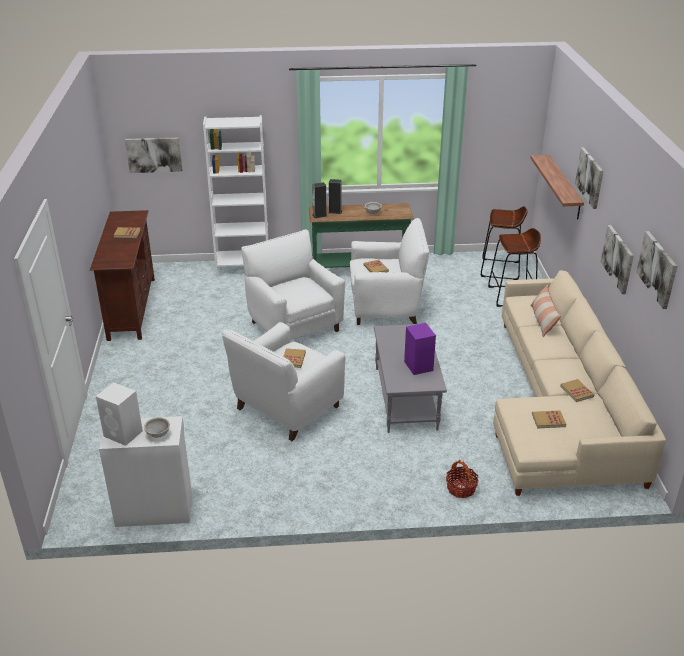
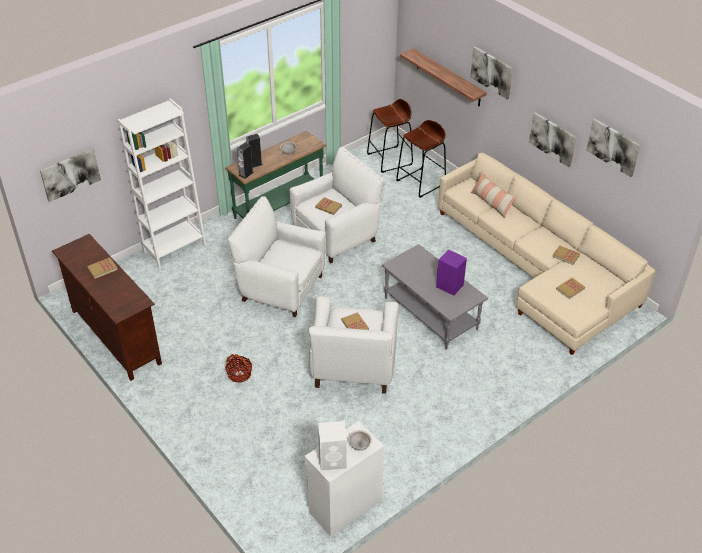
camera: 35 degrees left, 10 degrees up
(461, 488) = (534, 368): basket -> basket (239, 374)

